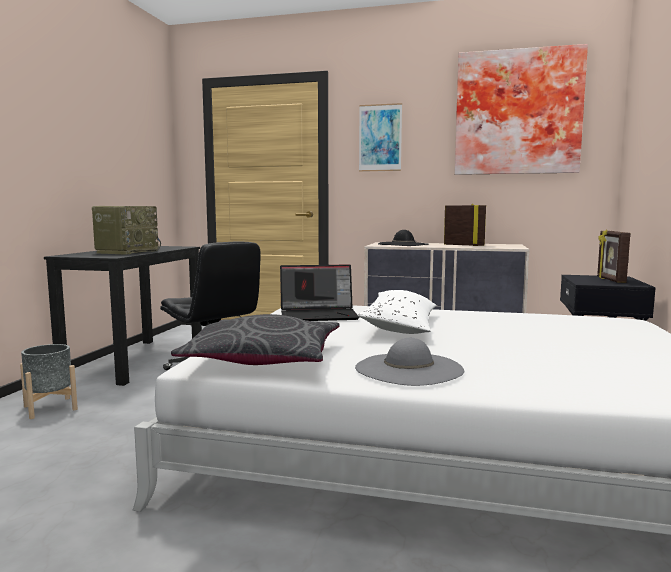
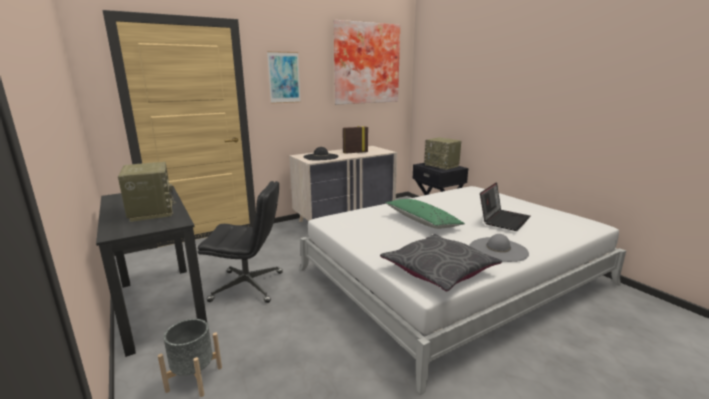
camera: 45 degrees left, 10 degrees up
(319, 315) = (364, 226): laptop -> laptop (503, 219)
(400, 325) = (422, 221): white pillow -> green pillow
(610, 280) = (442, 165): picture frame -> radio

